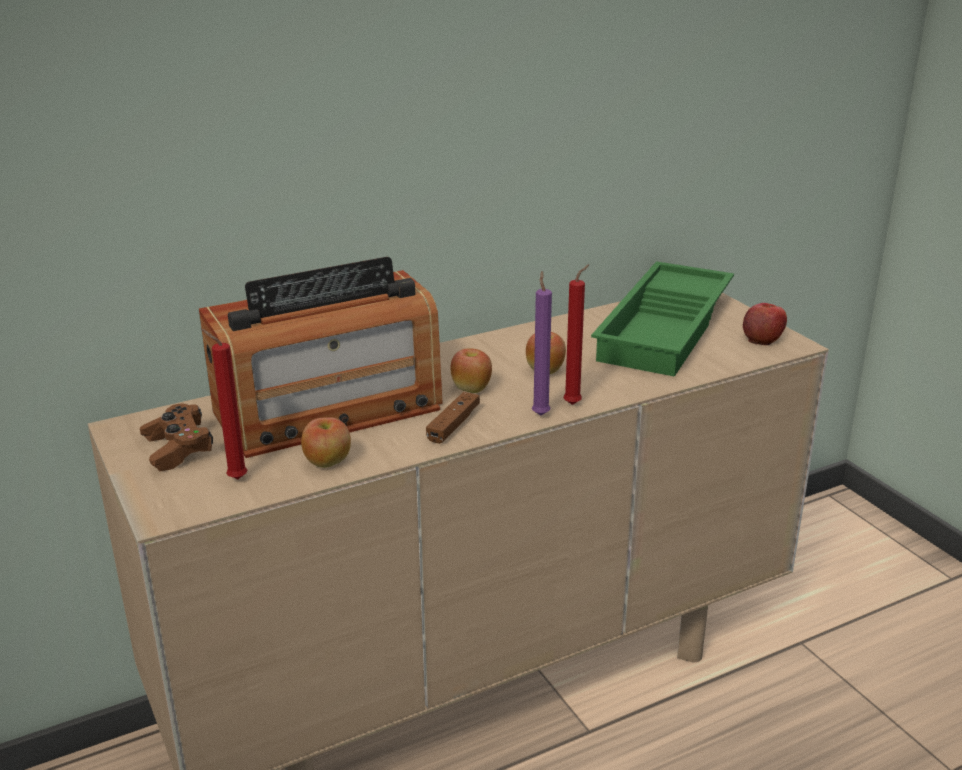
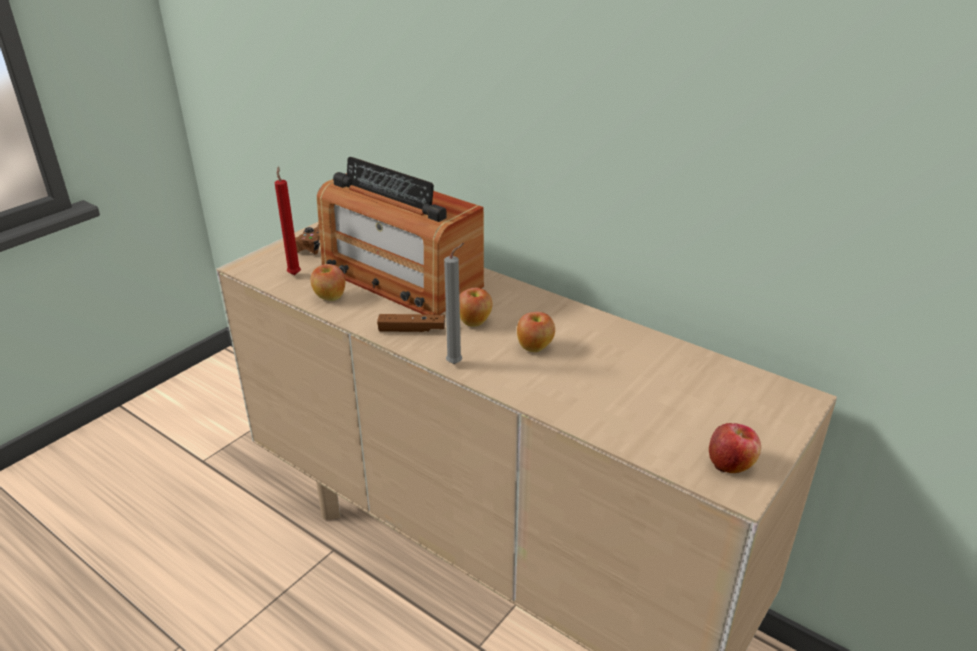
camera: 65 degrees right, 5 degrees up
(540, 414) = (456, 363): purple candle -> grey candle
(574, 403) = (486, 375): red candle -> none
(667, 329) = (686, 395): green tray -> none

